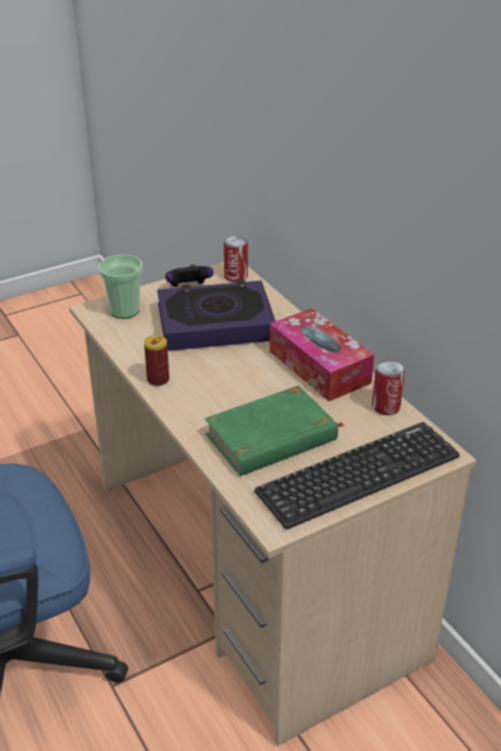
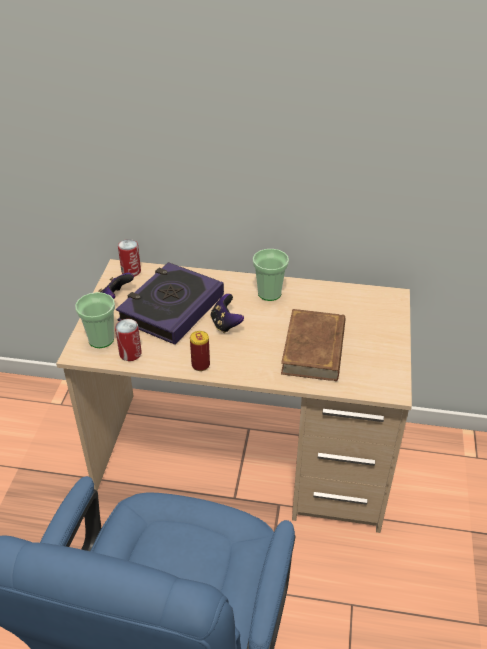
camera: 50 degrees left, 5 degrees up
(235, 364) = (226, 324): none -> game controller
(272, 437) = (314, 349): green book -> brown book
(319, 367) = (269, 293): tissue box -> cup
(358, 474) = (381, 335): keyboard -> none
(386, 407) = (334, 291): can -> can (130, 353)

